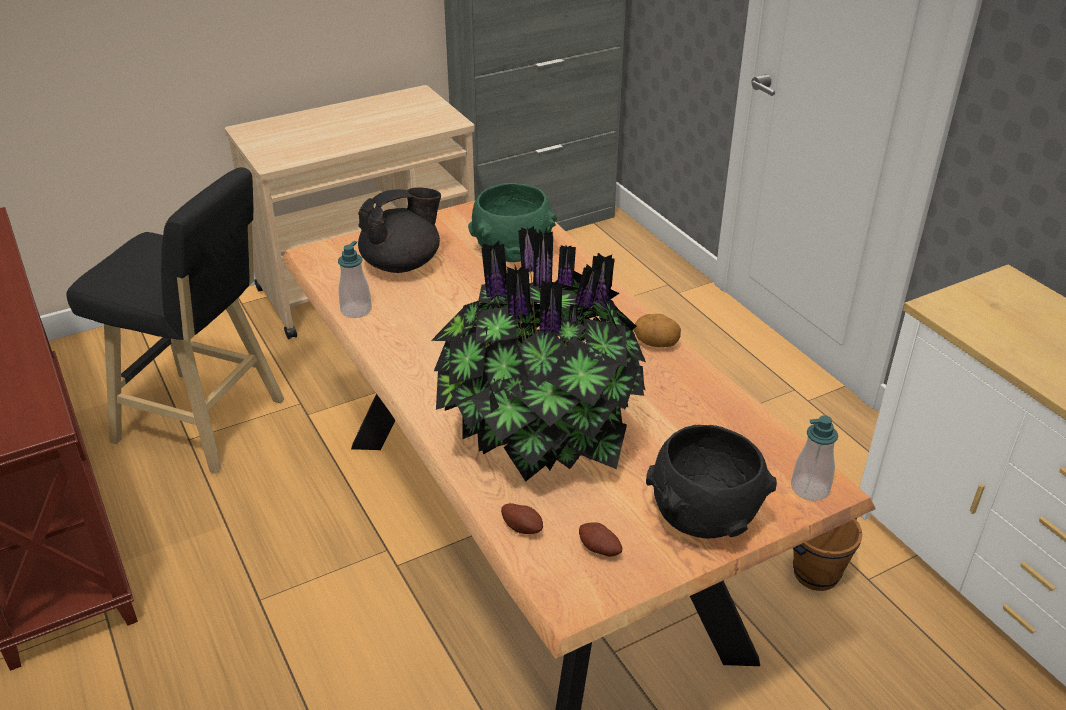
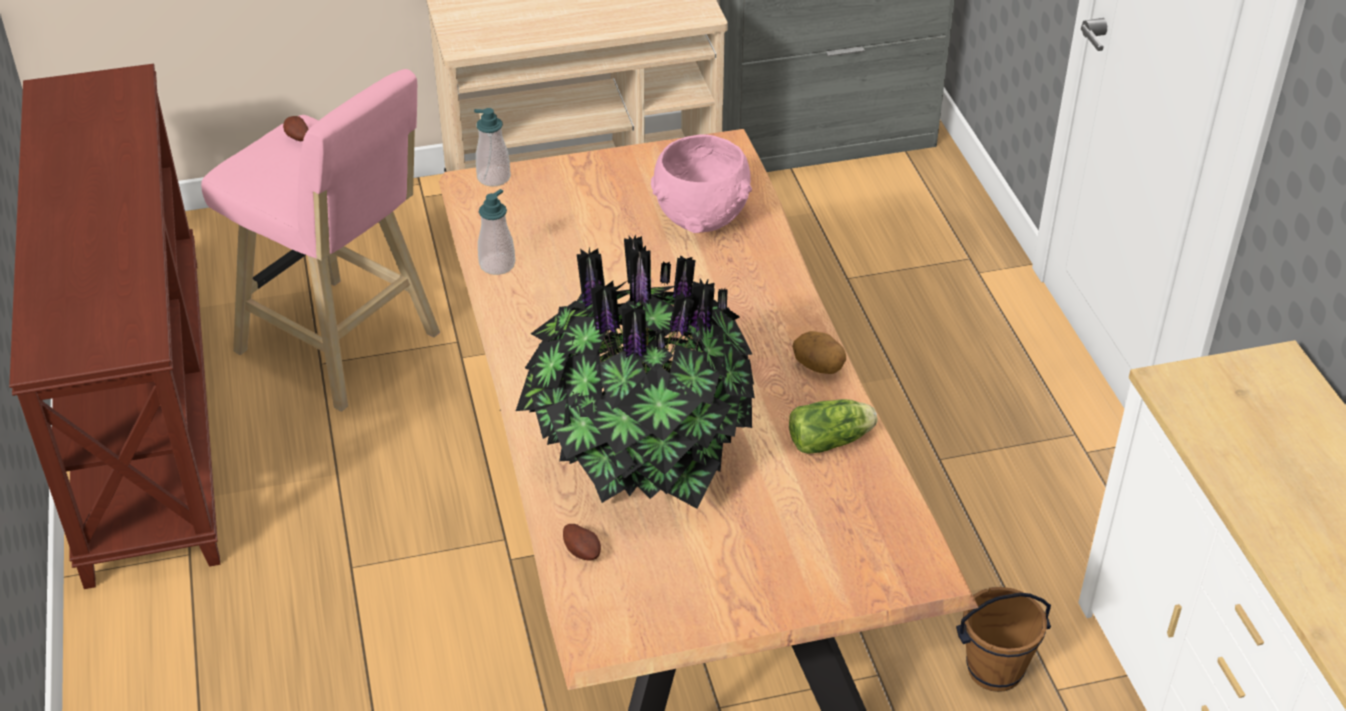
camera: 15 degrees right, 5 degrees up
(206, 423) = (344, 347): black stool -> pink stool
(402, 264) = (569, 213): black teapot -> none
(512, 252) = (701, 218): green bowl -> pink bowl
(599, 550) = (650, 591): potato -> potato (297, 138)
(695, 397) = (832, 440): none -> lettuce
(703, 518) = (775, 579): black bowl -> none
(810, 488) = (908, 571): soap dispenser -> soap dispenser (493, 177)

